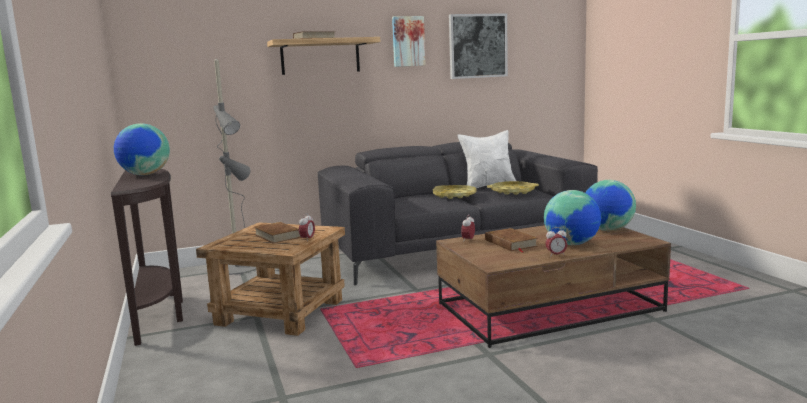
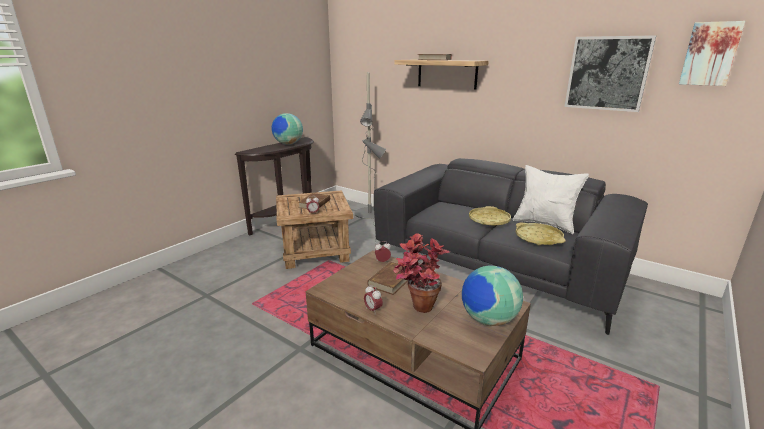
camera: 55 degrees right, 10 degrees up
(408, 41) = (525, 64): picture -> picture (710, 54)
(572, 244) = (416, 310): globe -> potted plant

